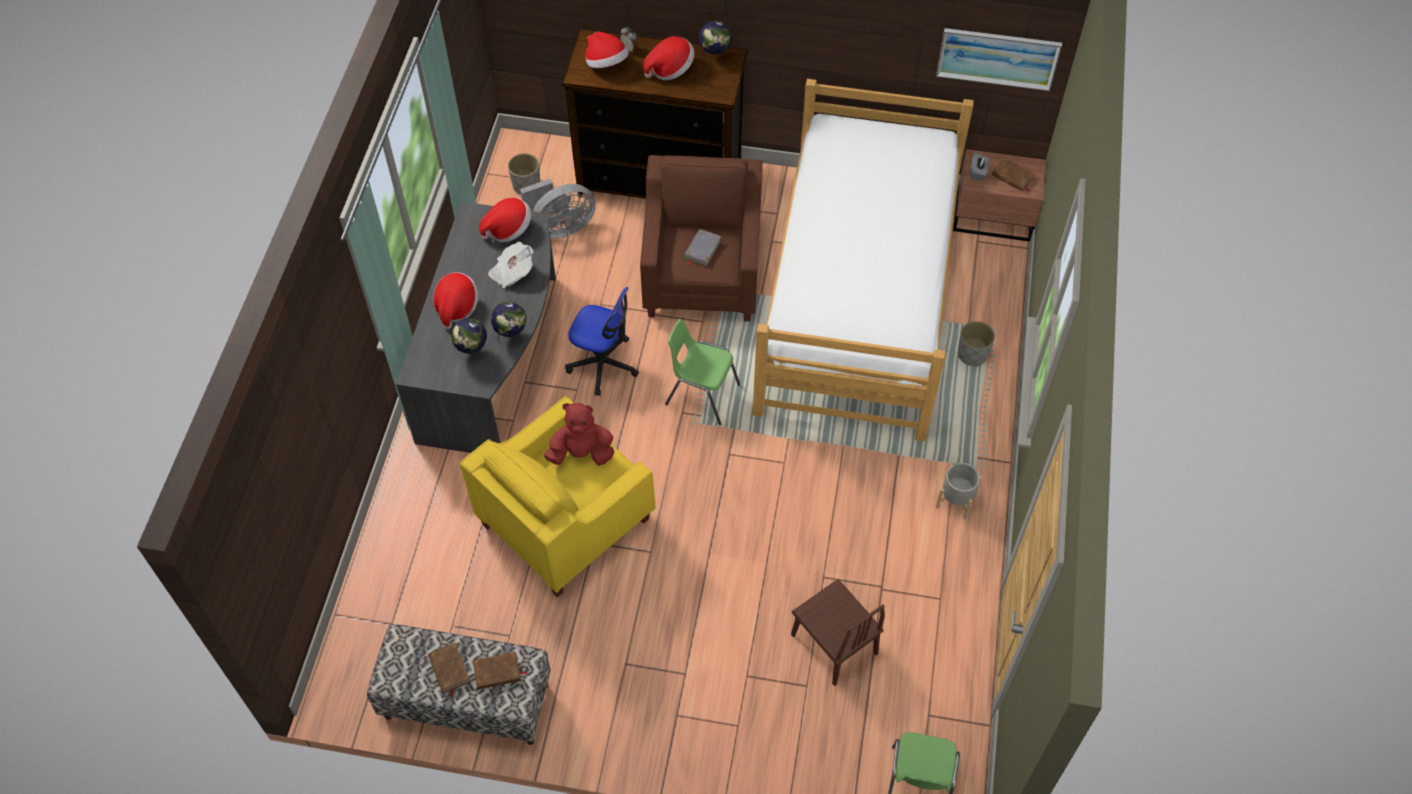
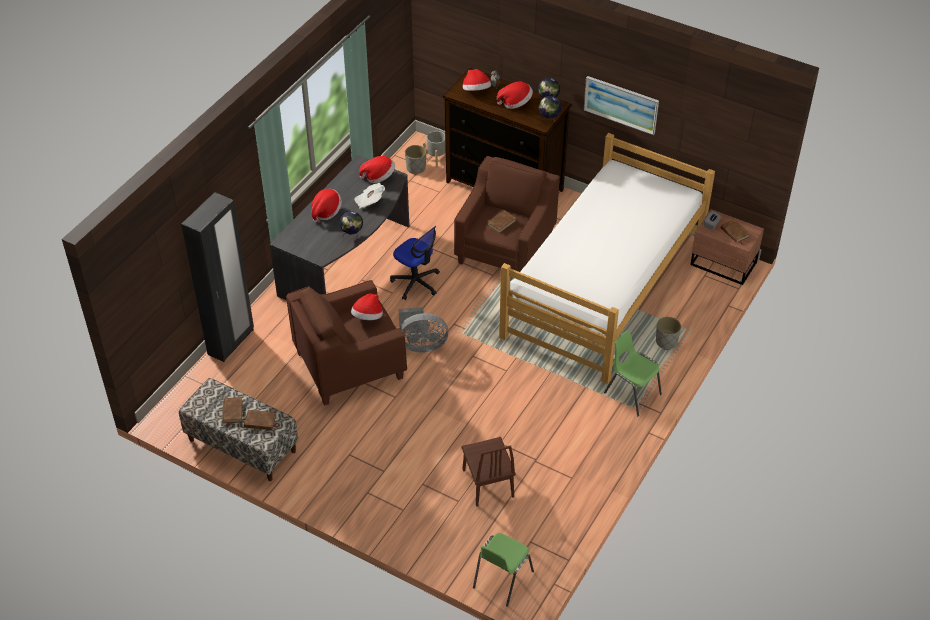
camera: 20 degrees right, 10 degrees down
(379, 539) = (231, 342): none -> black wardrobe
(472, 351) = (324, 238): globe -> globe (549, 120)
(561, 227) = (426, 197): grey fan -> grey fan (421, 345)
(565, 522) = (349, 365): yellow armchair -> brown armchair
(581, 453) = (368, 317): red plush toy -> hat
(701, 394) = (471, 317): green chair -> green chair (632, 393)
(702, 249) = (501, 223): grey book -> brown book
(956, 500) = (611, 424): grey planter -> grey planter (436, 158)
(998, 58) = (731, 142): picture -> picture (621, 104)

